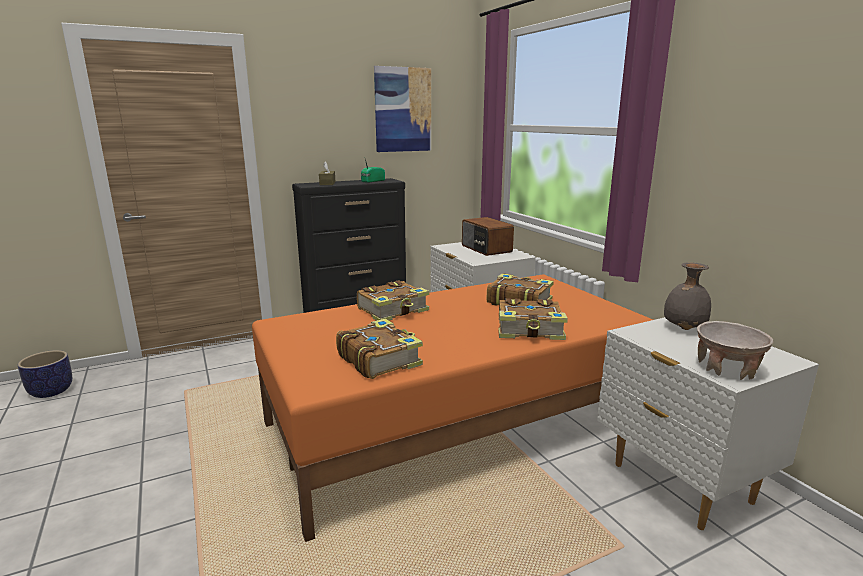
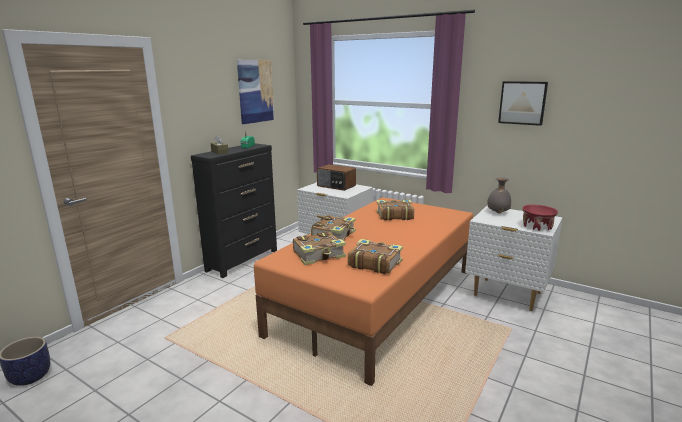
camera: 30 degrees left, 0 degrees up
(530, 330) = (424, 230): book -> book (319, 255)
(727, 369) = (537, 227): beige bowl -> red bowl
(775, 122) = (522, 103): none -> picture

